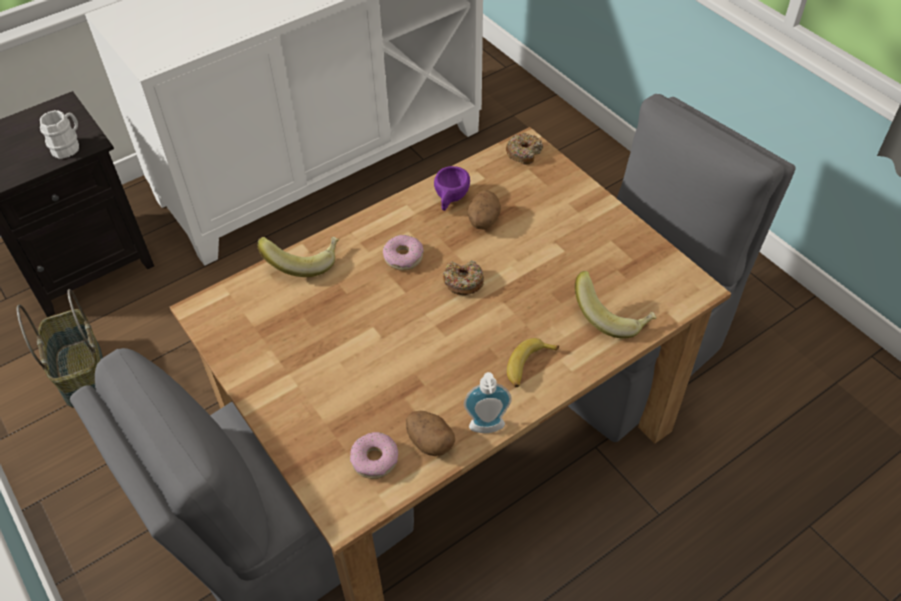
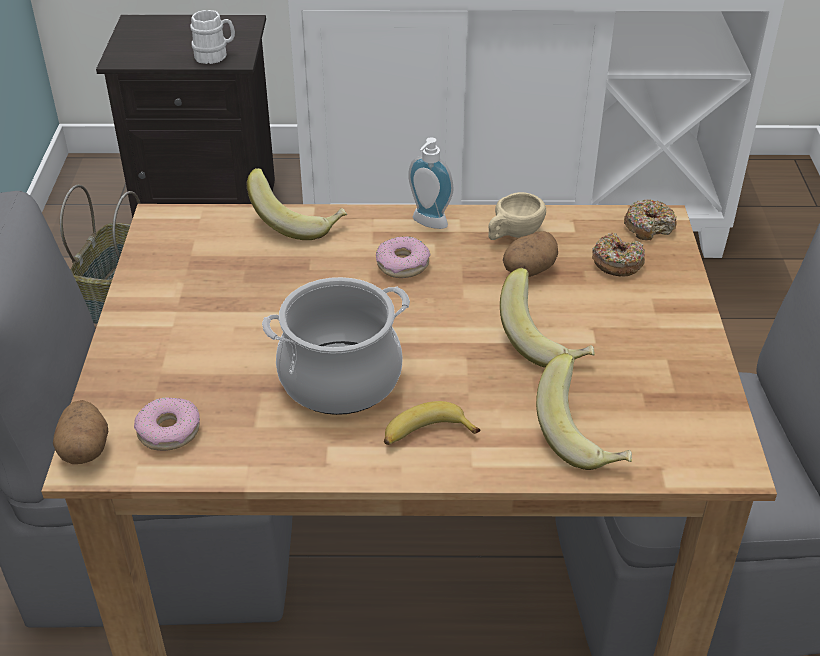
camera: 35 degrees right, 10 degrees down
(430, 441) = (241, 446): potato -> potato (85, 448)
(444, 360) = (340, 379): none -> cooking pot
(450, 199) = (513, 234): purple cup -> beige cup
(463, 282) = (442, 317): donut -> donut (617, 262)
(487, 429) = (313, 469): soap dispenser -> soap dispenser (427, 224)
(537, 265) = (545, 341): none -> banana

